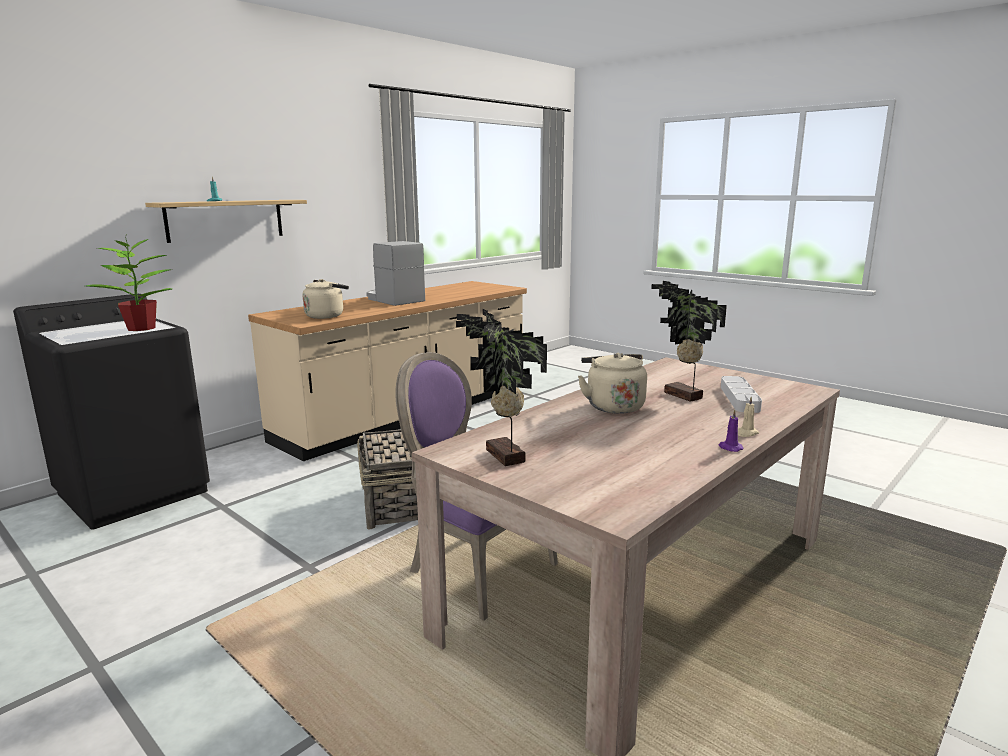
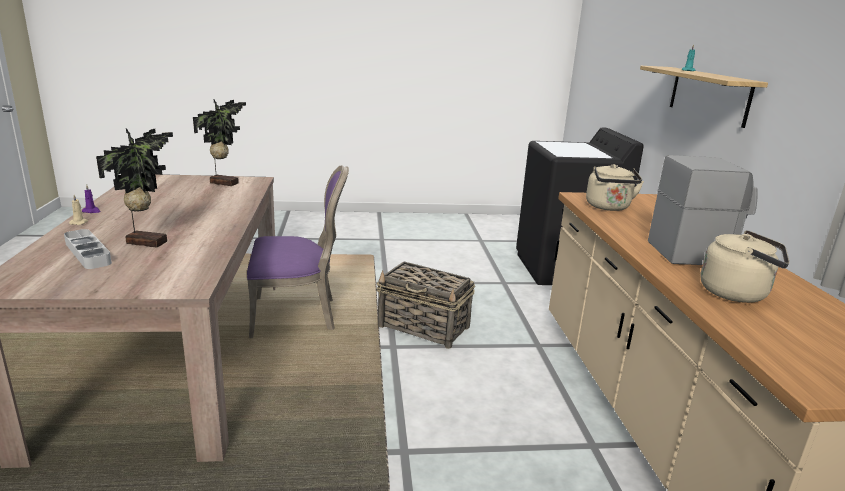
camera: 130 degrees right, 5 degrees up
(142, 328) = (565, 152): potted plant -> none
(613, 406) = (199, 220): beige kettle -> beige kettle (737, 293)

